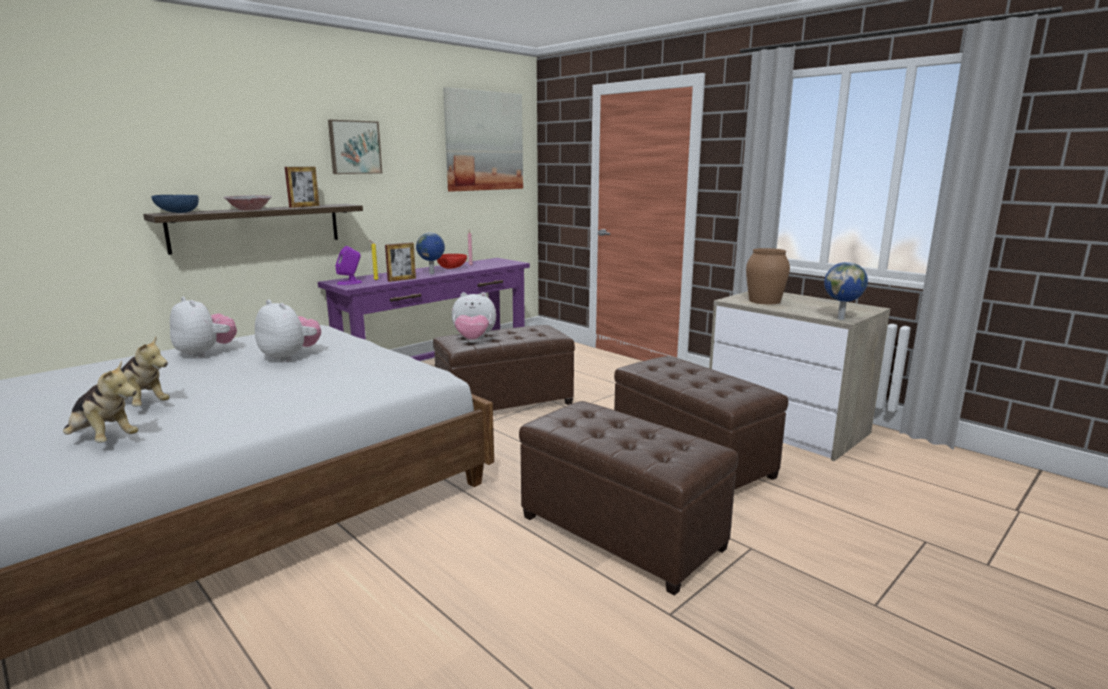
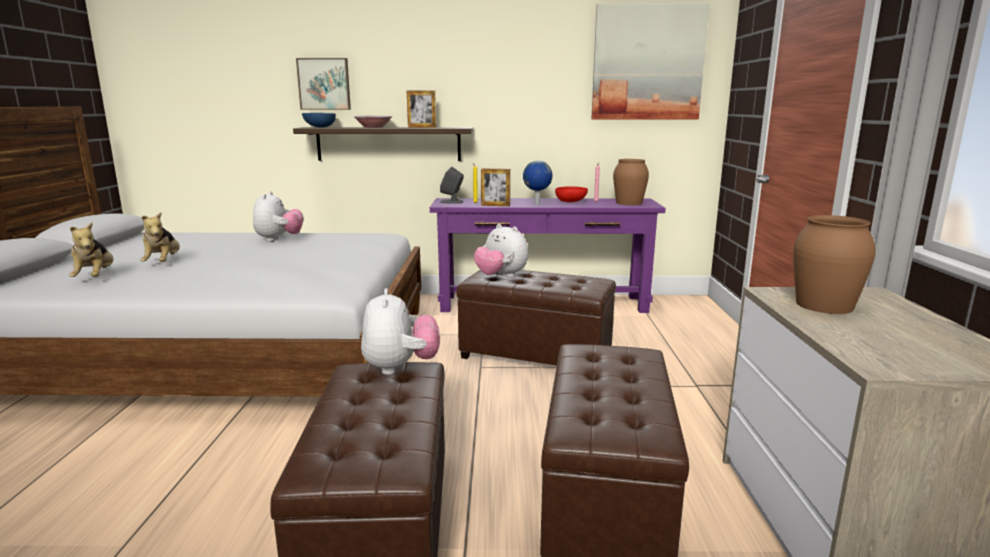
camera: 45 degrees right, 0 degrees up
(290, 357) = (306, 253): plush toy -> plush toy (400, 367)
(350, 282) = (452, 202): purple speaker -> grey speaker
(354, 147) = (486, 72): picture -> picture (324, 84)
(496, 263) = (629, 203): none -> brown vase
(841, 319) = (875, 365): globe -> none

